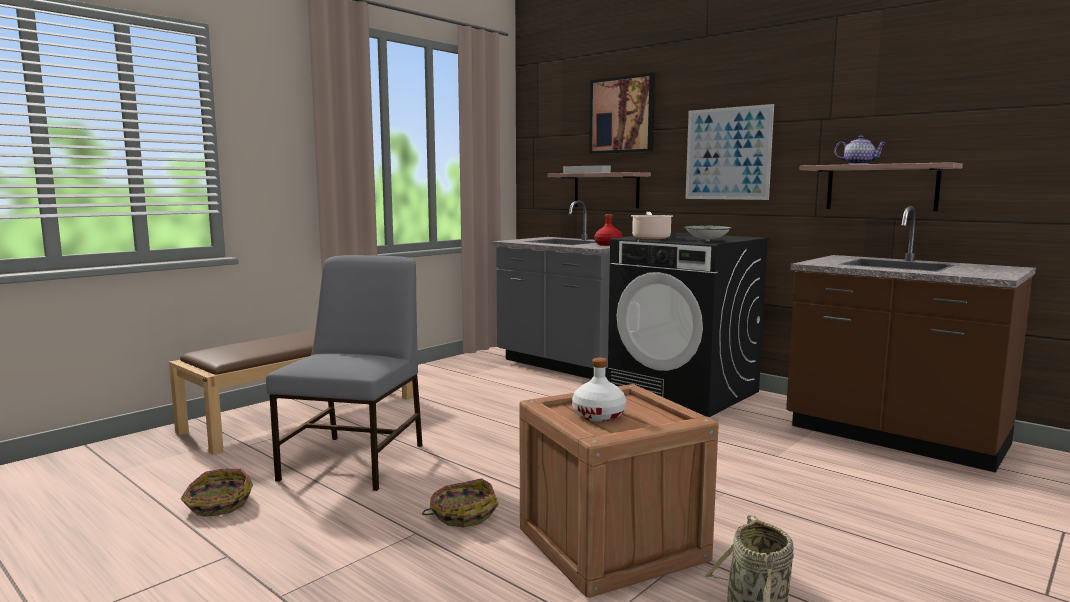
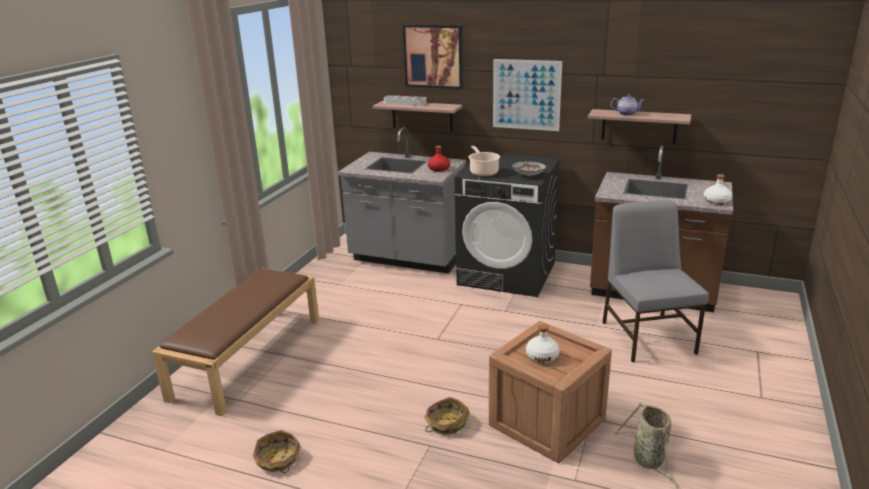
camera: 20 degrees left, 15 degrees up
(356, 461) = (335, 395): grey chair -> grey chair (648, 336)
(991, 275) = (716, 202): none -> white bottle

